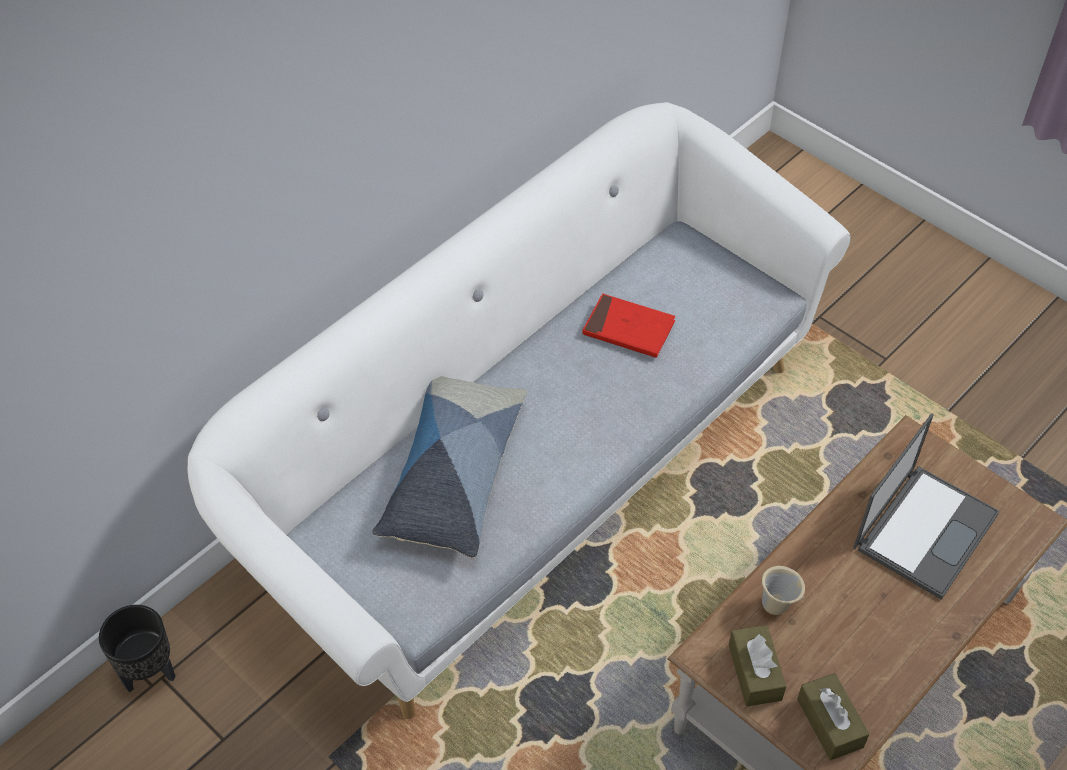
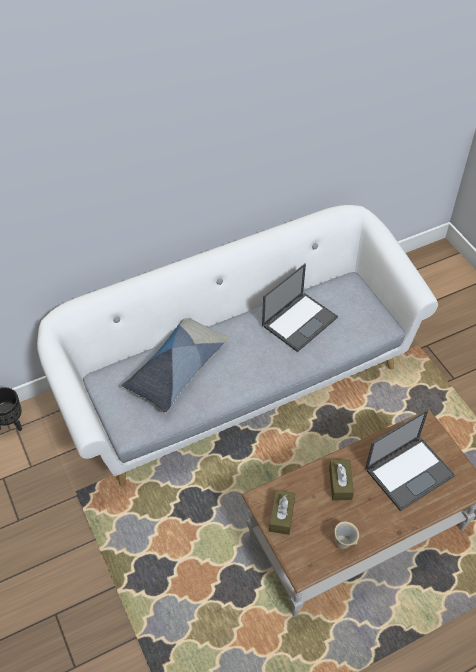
camera: 20 degrees right, 0 degrees up
(628, 329) = (300, 321): red book -> laptop
(777, 605) = (310, 485): beige mug -> beige mug (344, 543)
(830, 723) = (308, 554): brown tissue box -> brown tissue box (340, 483)

